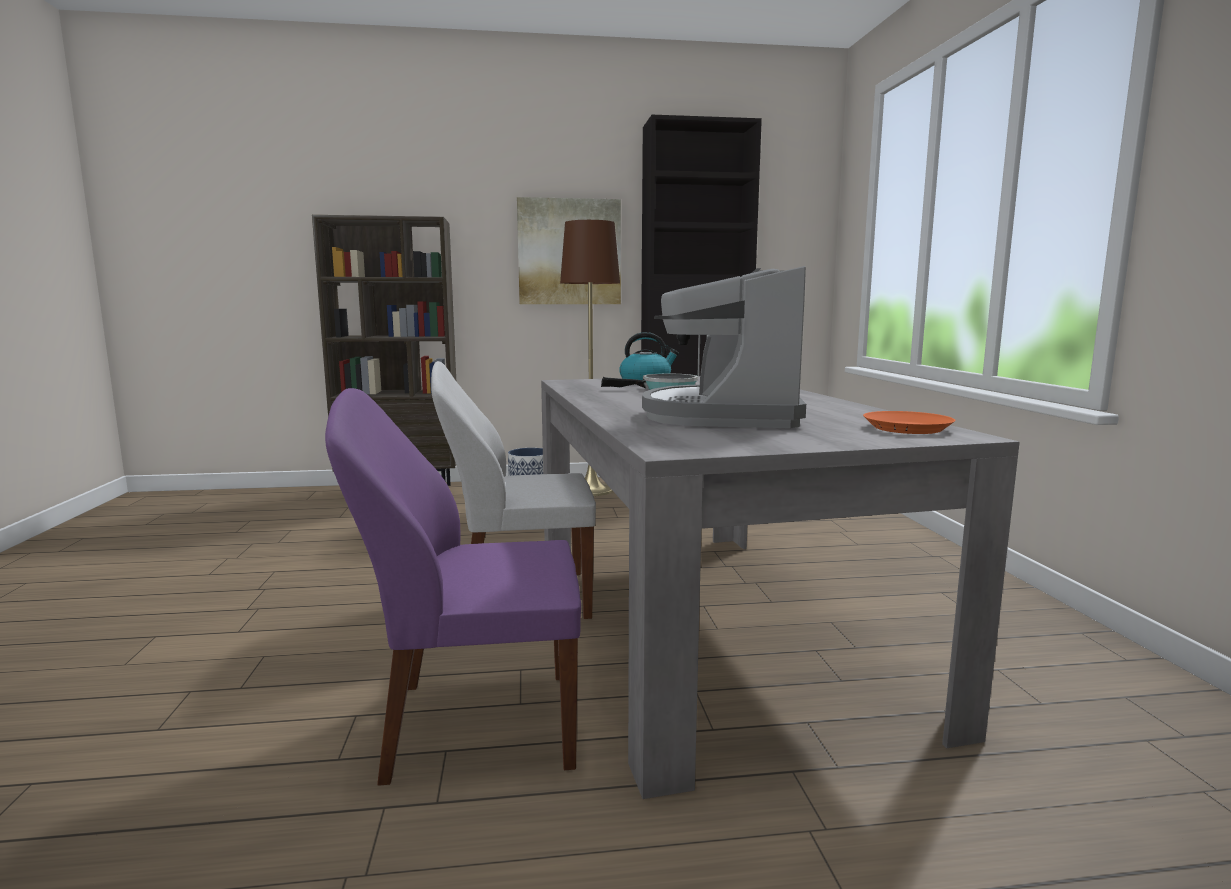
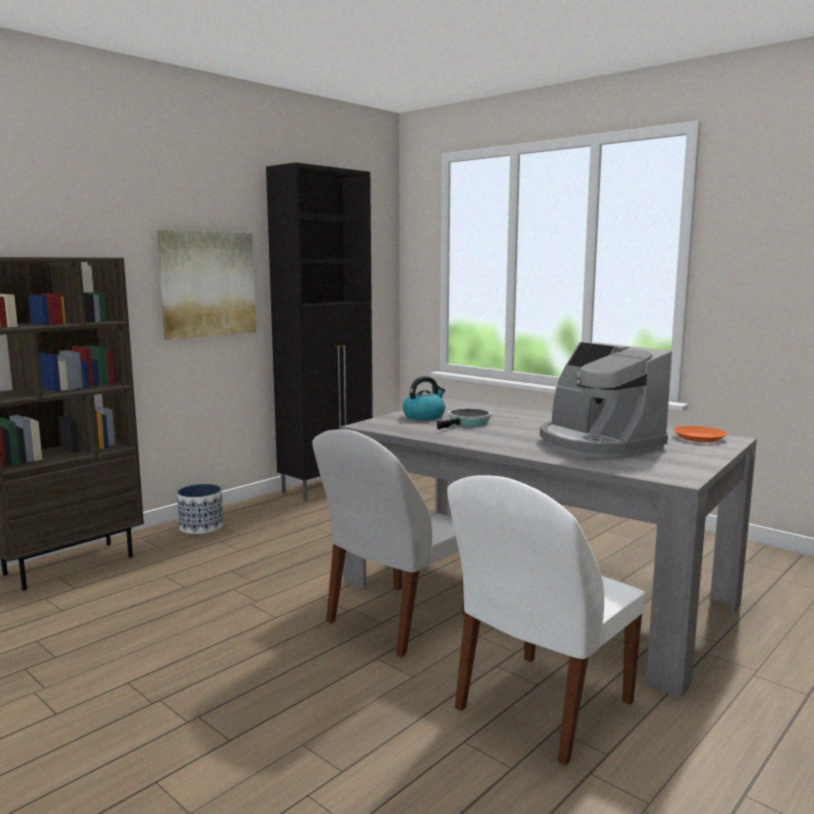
camera: 40 degrees left, 0 degrees up
(475, 724) = (540, 708): purple chair -> white chair
(591, 490) = (262, 515): brown floor lamp -> none

